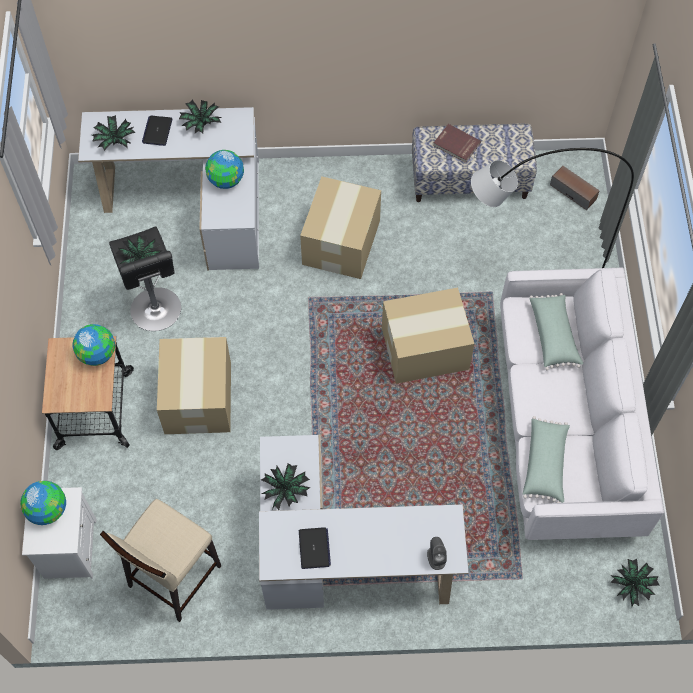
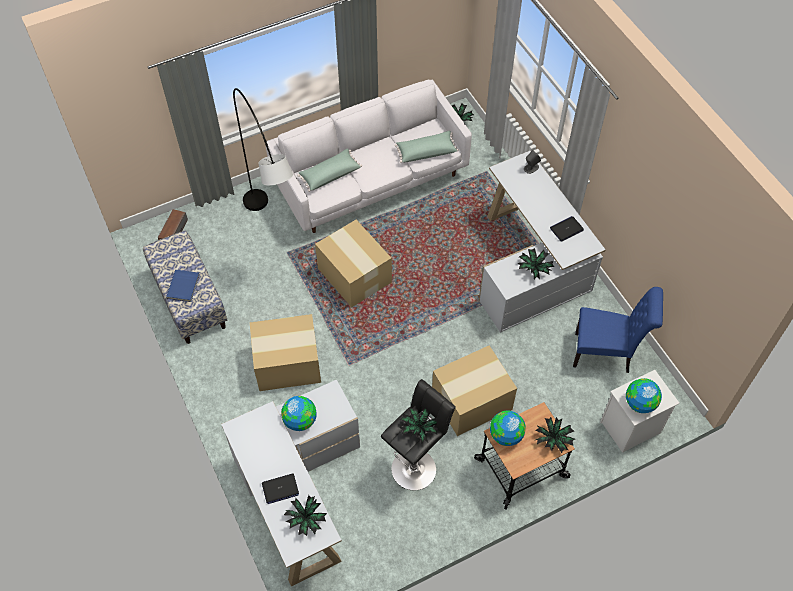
camera: 115 degrees left, 5 degrees down
(173, 576) = (606, 354): beige stool -> blue chair
(201, 123) = (256, 457): potted plant -> potted plant (553, 440)
(456, 145) = (184, 286): red book -> blue book

